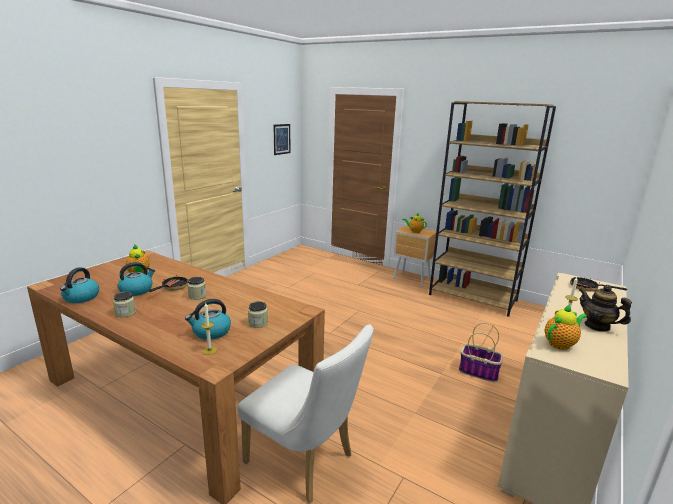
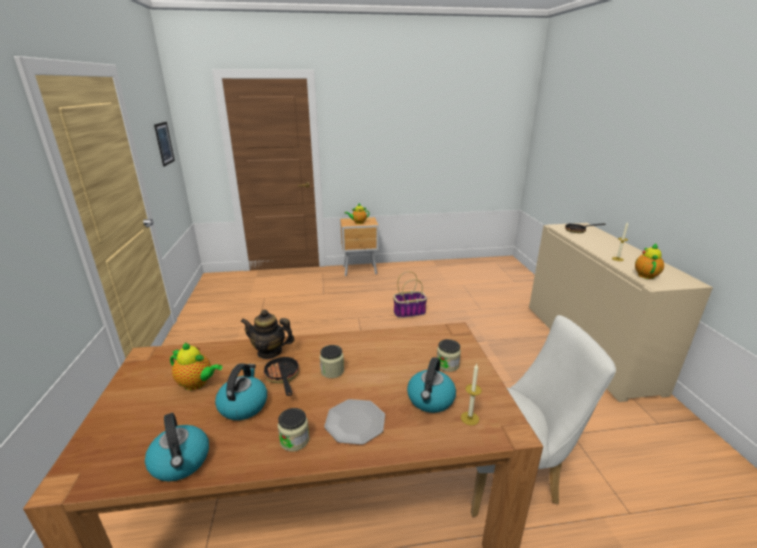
camera: 40 degrees left, 5 degrees up
(159, 321) = (355, 422): none -> plate
(473, 297) = (423, 269): brown bookcase -> none
(479, 372) = (503, 326): basket -> basket (409, 312)
(597, 326) = (631, 255): teapot -> teapot (270, 352)

